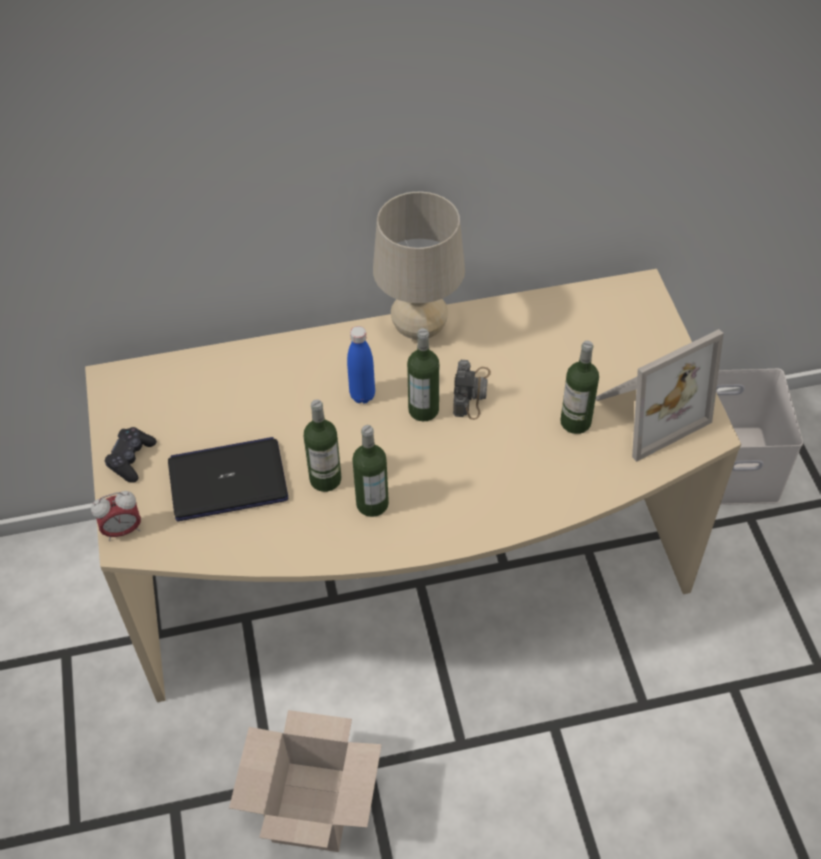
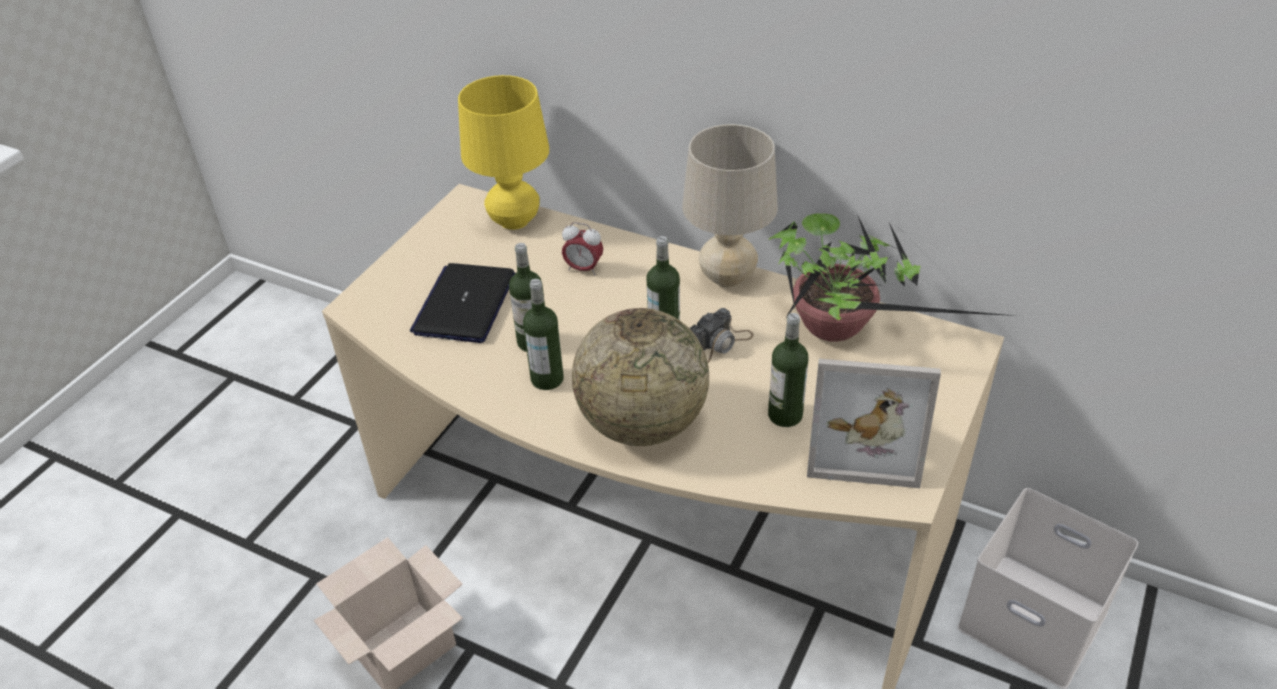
camera: 40 degrees right, 10 degrees down
(122, 530) = (361, 296): alarm clock -> alarm clock (583, 269)
(131, 459) = (419, 255): black game controller -> none
(182, 375) = (514, 221): none -> yellow table lamp
(228, 480) = (465, 304): laptop -> laptop turned 105 degrees counterclockwise
(362, 395) = (627, 300): blue bottle -> none
(484, 494) = (642, 424): none -> globe
(544, 328) = (838, 330): none -> potted plant

